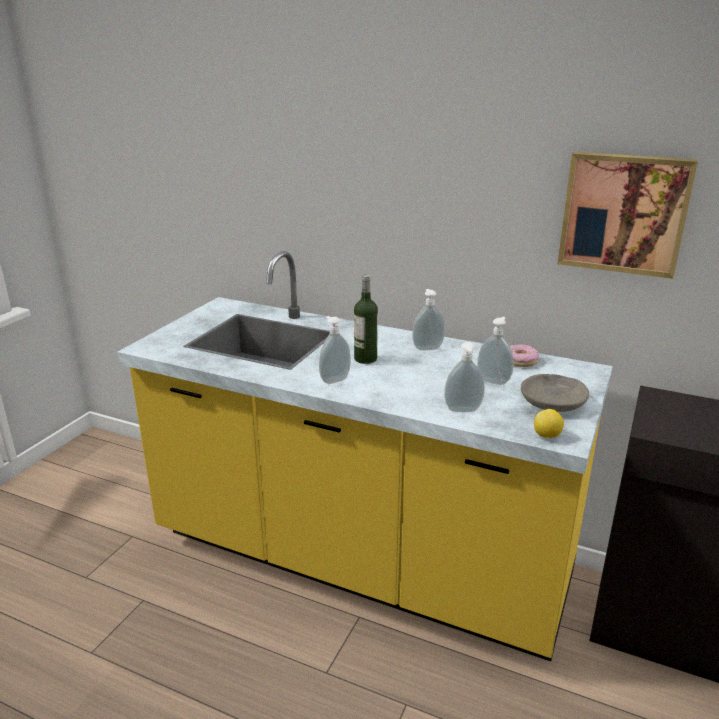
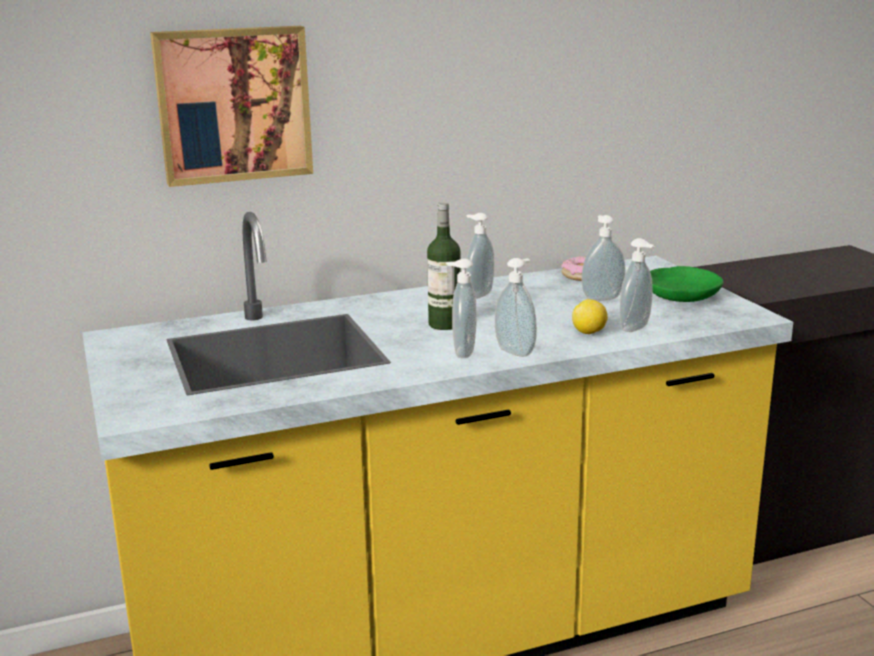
camera: 45 degrees left, 5 degrees down
(361, 392) = (516, 351): none -> soap dispenser
(547, 436) = (735, 319): lemon -> lemon (589, 332)
(553, 402) = (681, 295): grey bowl -> green bowl
(624, 213) = (645, 78): picture -> picture (233, 104)

